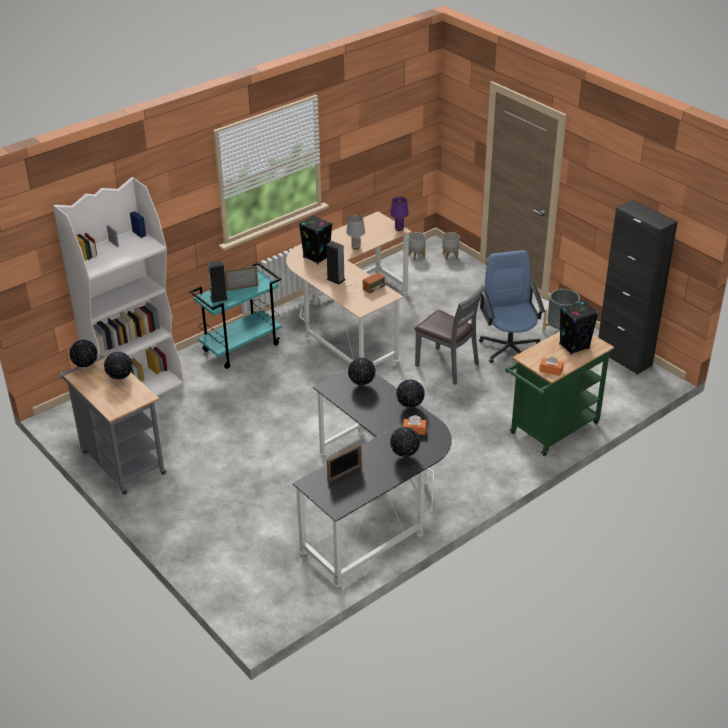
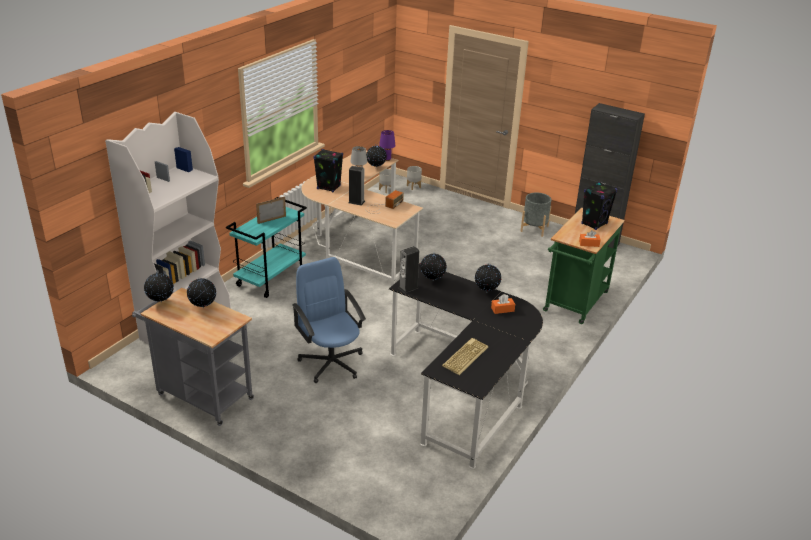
camera: 20 degrees left, 5 degrees down
(219, 298) = (255, 230): speaker -> speaker (408, 288)
(344, 474) = (465, 356): picture frame -> keyboard
(404, 456) = (508, 332): globe -> globe (376, 168)
(447, 366) = (460, 267): grey chair -> none
(509, 348) = (502, 247): blue office chair -> blue office chair (331, 362)

